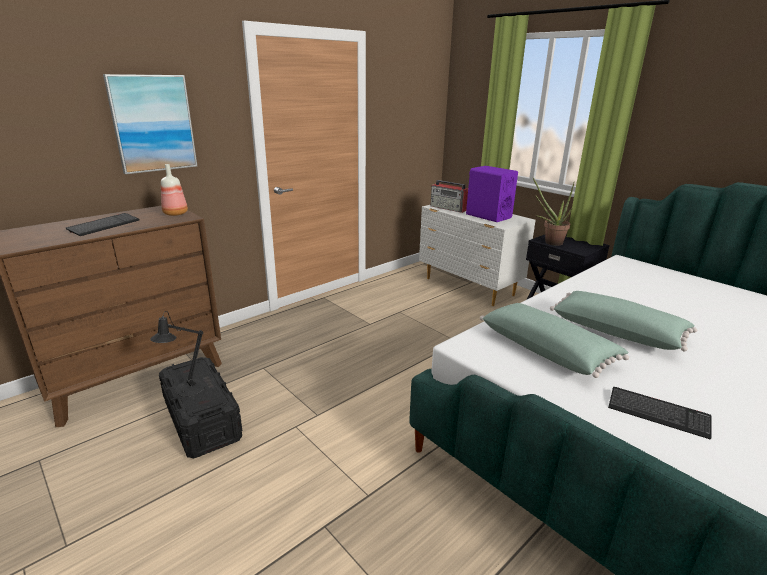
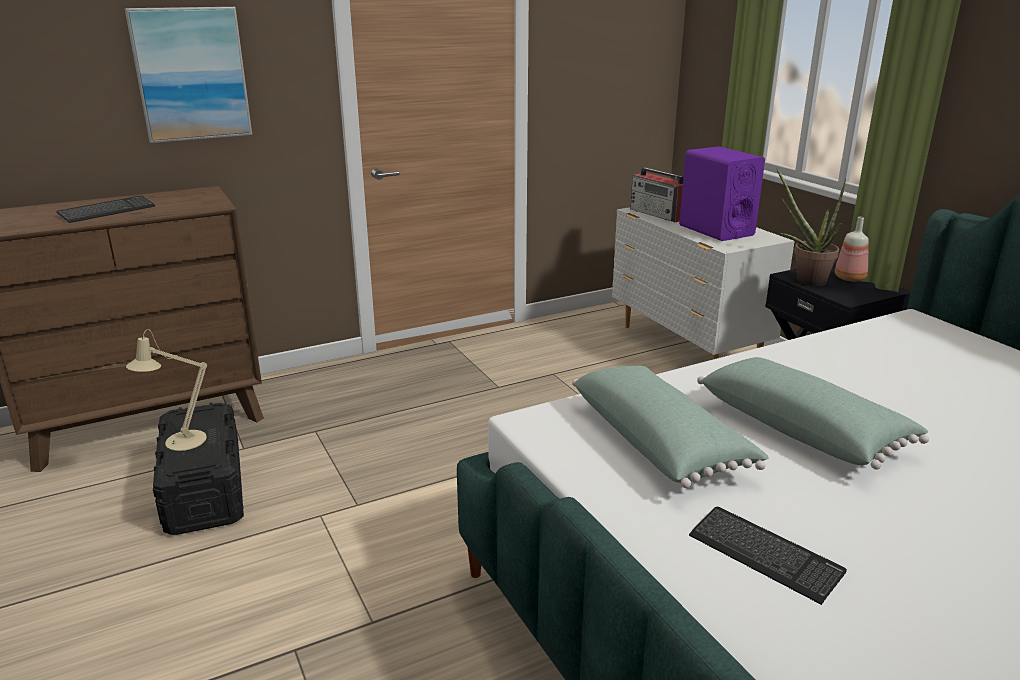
camera: 15 degrees right, 0 degrees up
(176, 213) = (207, 200): bottle -> bottle (850, 278)
(186, 390) = (180, 442): black table lamp -> beige table lamp

